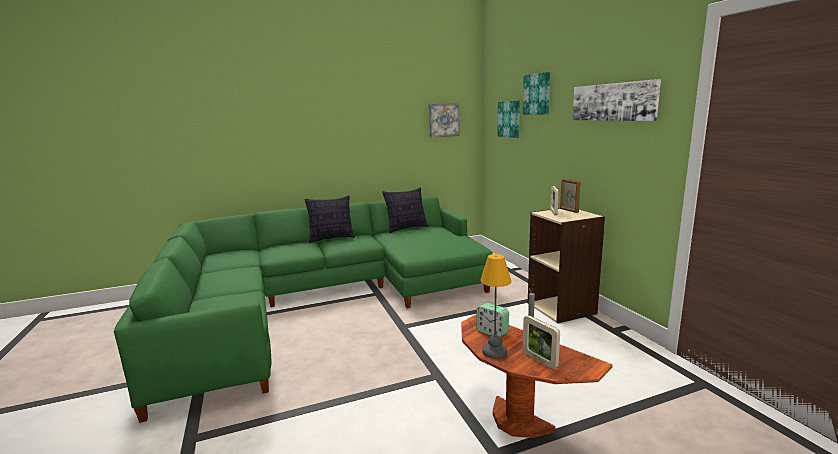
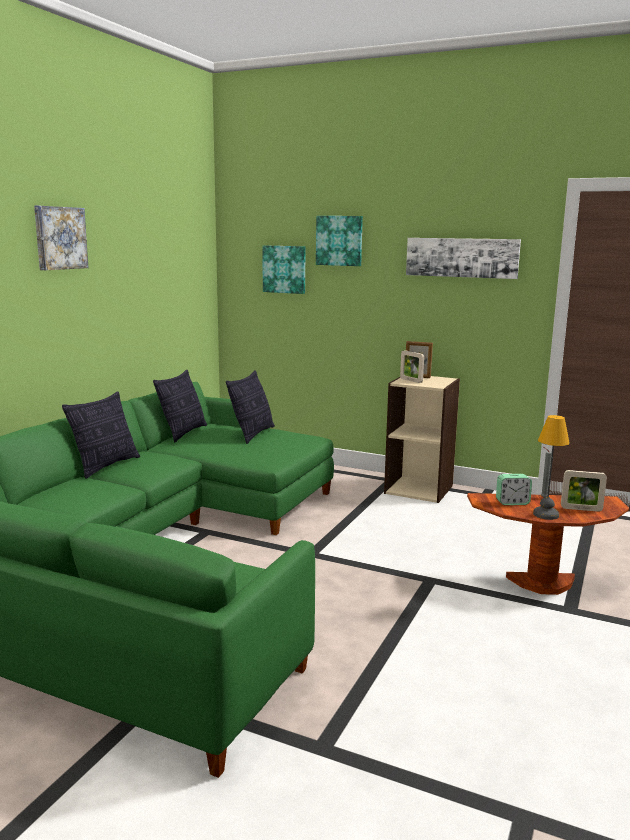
camera: 45 degrees left, 0 degrees up
(438, 236) = (252, 434): none -> pillow
(443, 120) = (183, 268): picture -> picture (59, 238)

